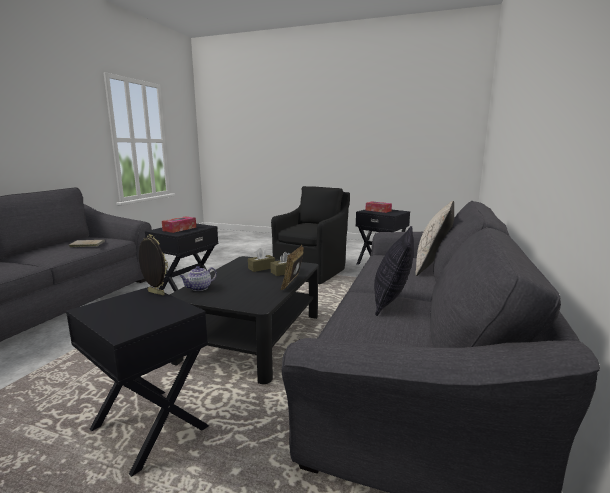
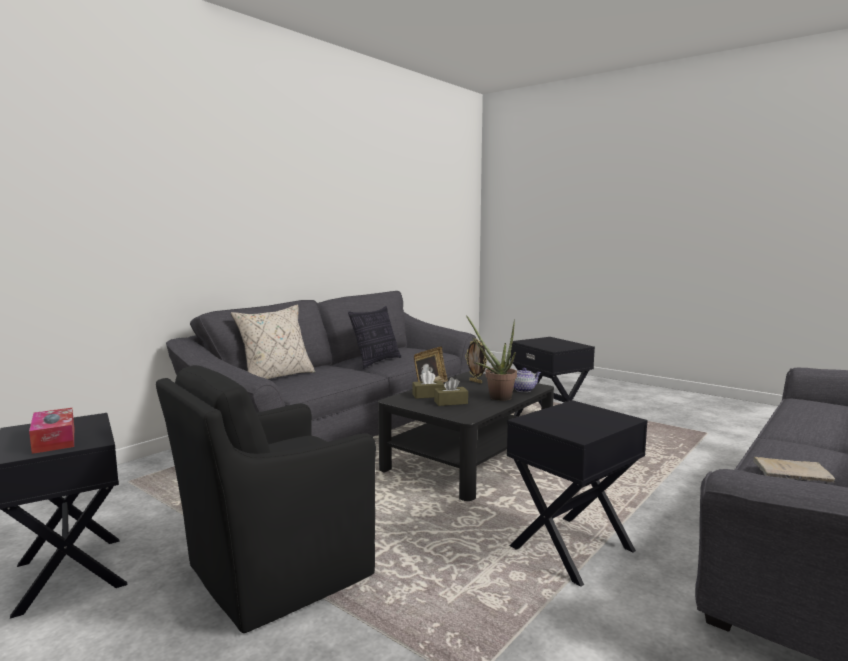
camera: 160 degrees left, 5 degrees down
(155, 293) = (546, 348): picture frame -> picture frame (476, 381)
(179, 229) = (580, 417): tissue box -> none
(226, 277) = (495, 396): none -> potted plant

